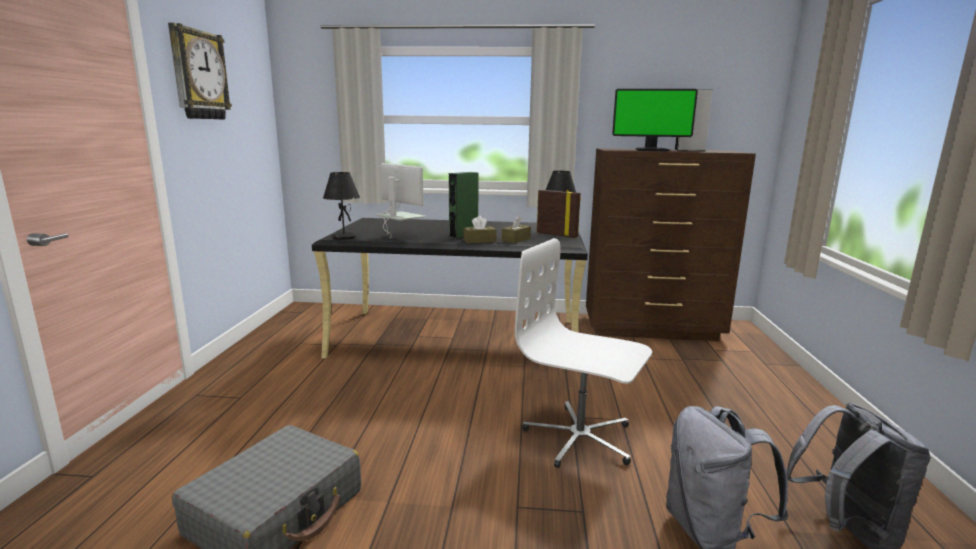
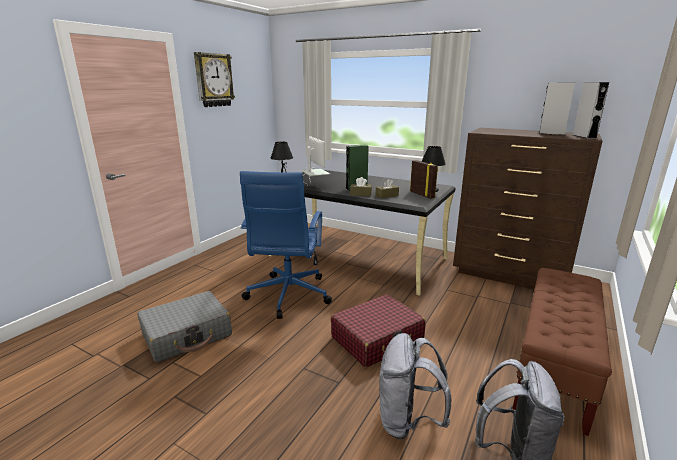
camera: 25 degrees right, 5 degrees up
(403, 409) = (288, 296): none -> blue office chair
(579, 438) = (377, 339): white office chair -> red suitcase
(652, 150) = (513, 133): monitor -> none
(727, 151) = (584, 136): none -> grey speaker
(788, 419) = (553, 368): none -> brown bench

